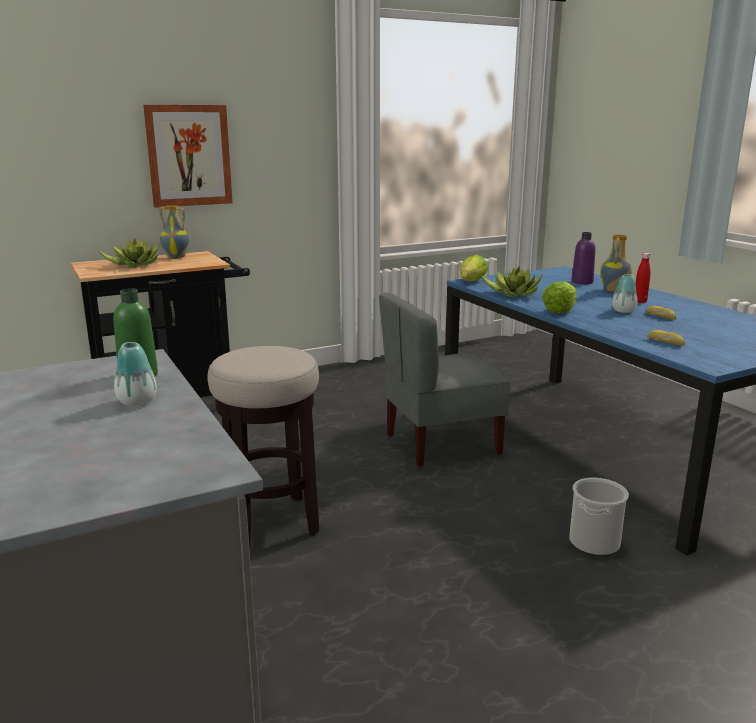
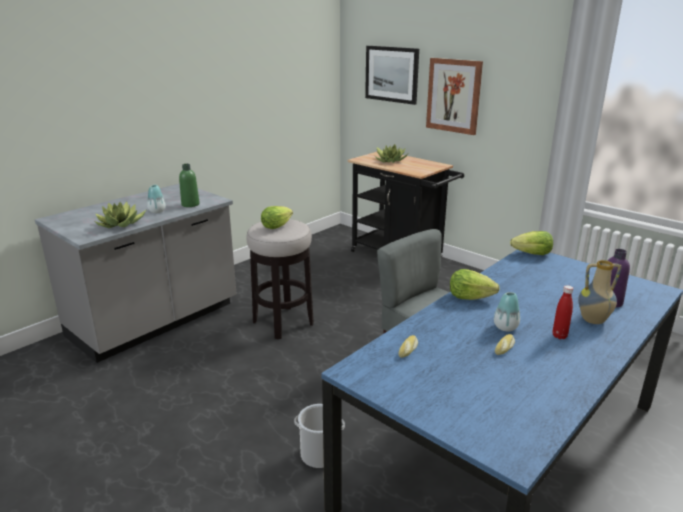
camera: 70 degrees right, 5 degrees up
(68, 136) = (392, 74): none -> picture
(176, 257) = (422, 163): vase -> none
(262, 358) = (276, 226): none -> lettuce
(513, 293) = (510, 274): potted plant -> potted plant (120, 224)

